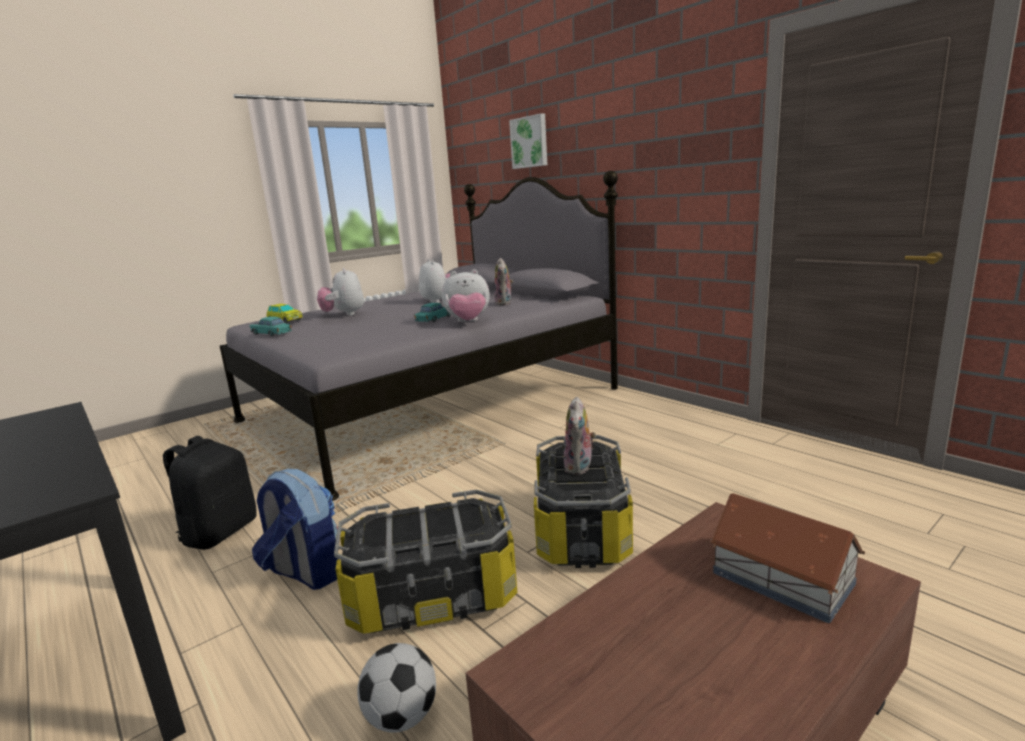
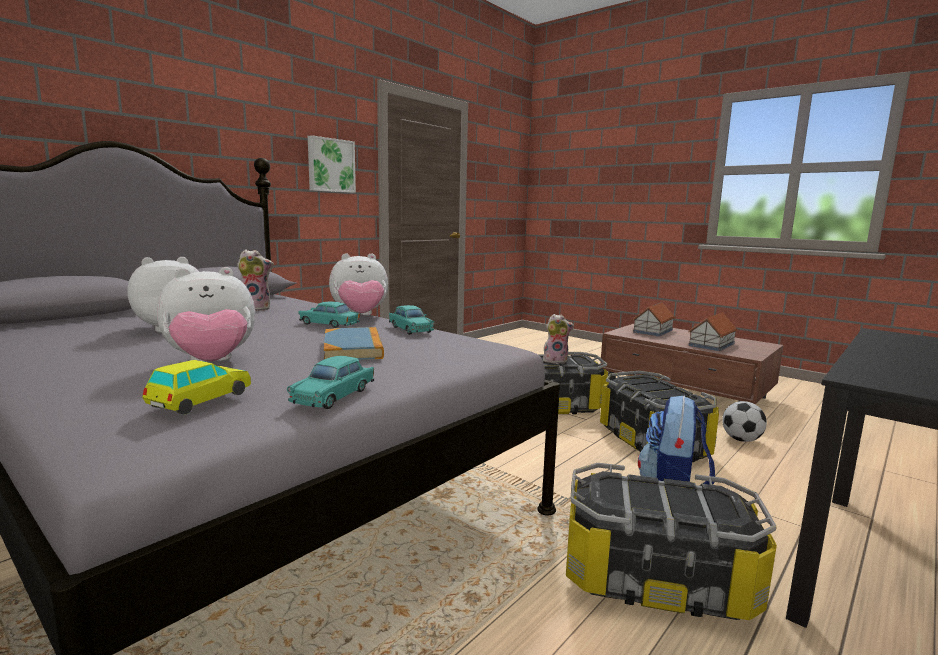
camera: 100 degrees left, 5 degrees down
(220, 532) = (656, 580): black backpack -> storage box
(358, 328) = (353, 348): none -> book
(405, 334) = (410, 329): none -> turquoise toy car
(468, 322) = (360, 316): plush toy -> plush toy turned 90 degrees clockwise
(530, 142) = (89, 87): picture -> picture (330, 165)
(639, 643) = (712, 344): none -> toy house

